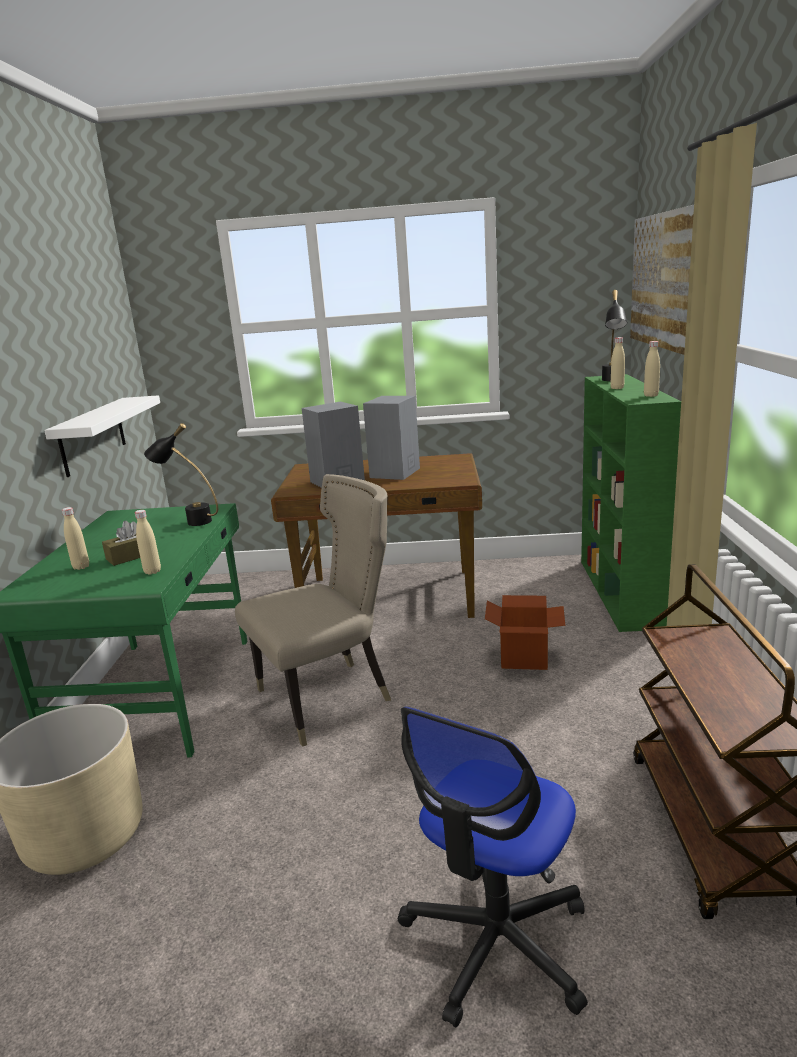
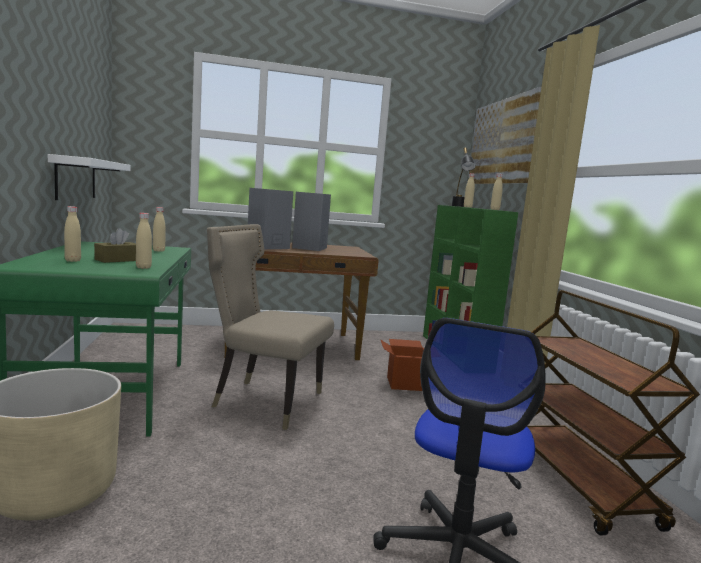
camera: 15 degrees left, 10 degrees down
(190, 521) = (158, 251): black table lamp -> beige bottle
(330, 697) = (263, 401): beige chair -> beige chair turned 120 degrees counterclockwise

